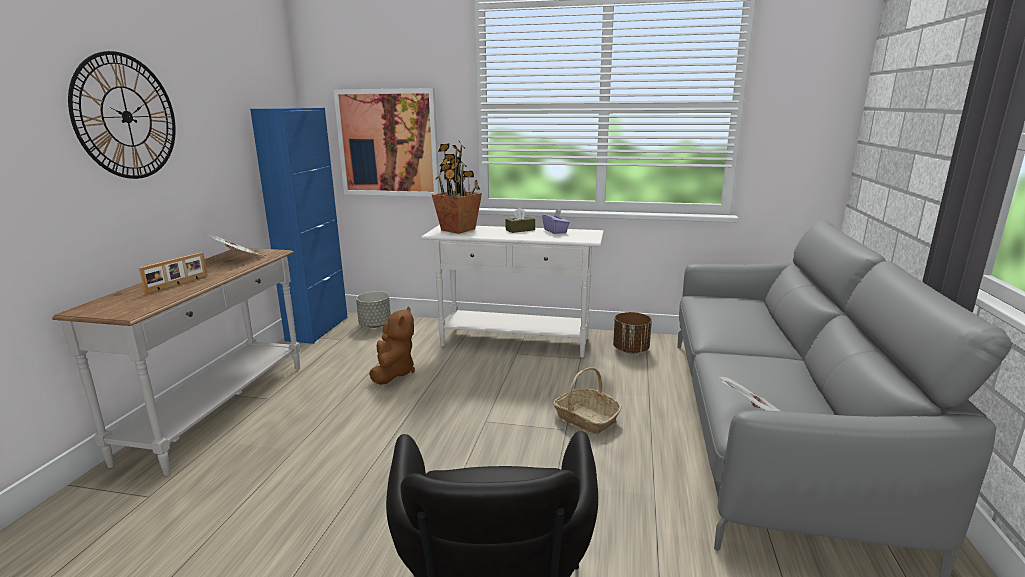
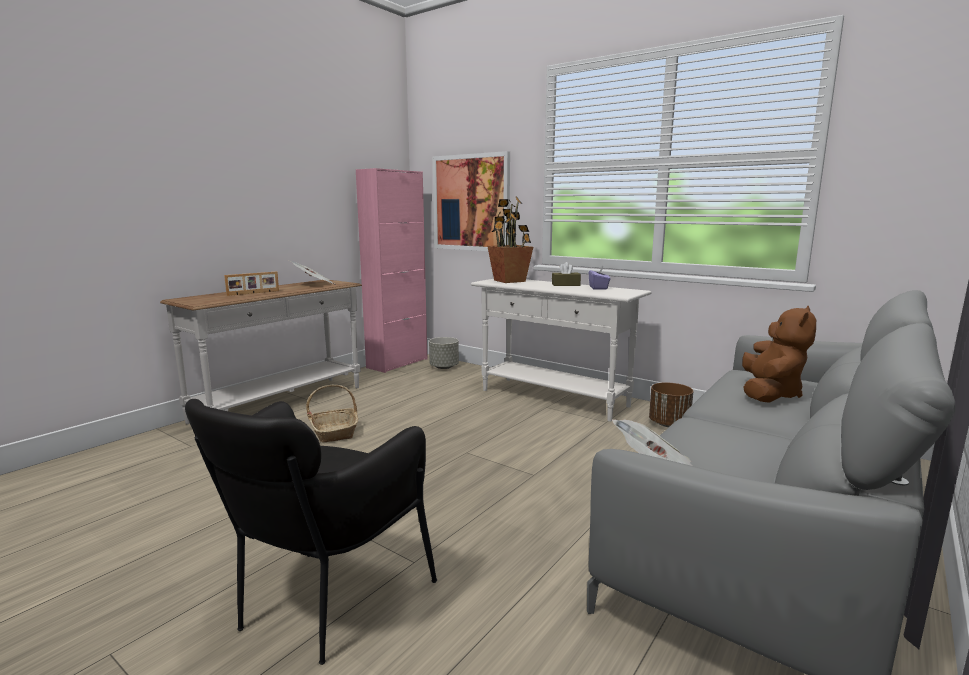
camera: 25 degrees right, 5 degrees down
(126, 116) = (244, 166): wall clock -> none
(317, 329) = (397, 363): blue cabinet -> pink cabinet
(393, 373) = (425, 403): brown plush toy -> brown plush toy (769, 394)
(586, 418) = (562, 470): basket -> basket (334, 432)

